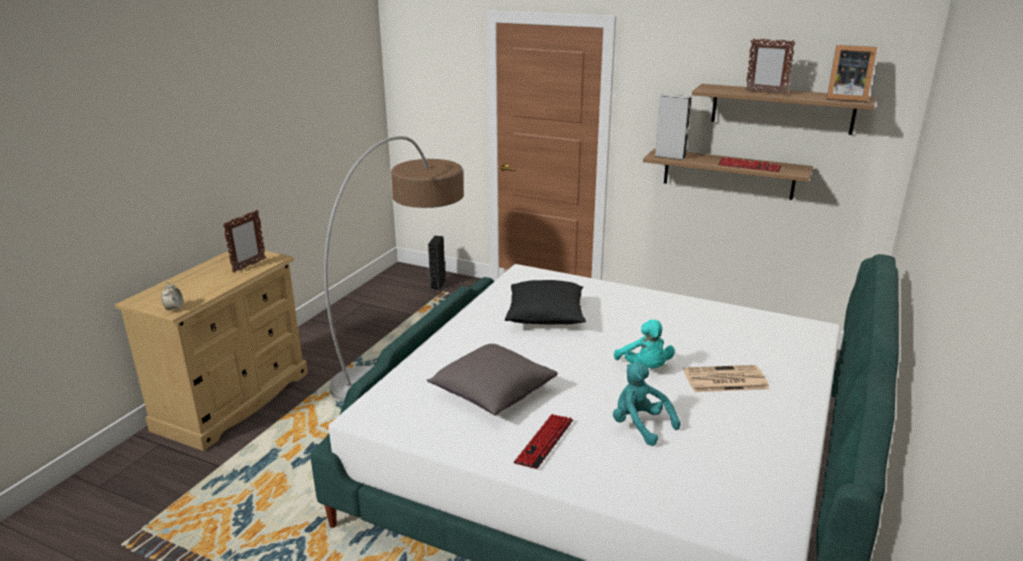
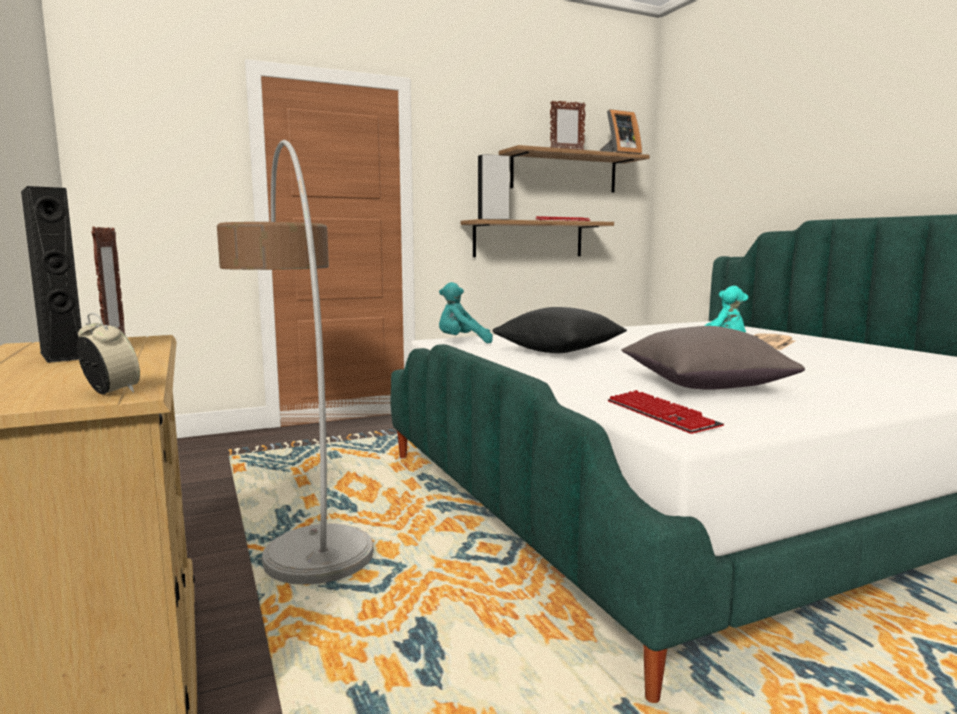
camera: 50 degrees left, 15 degrees down
(438, 285) = (207, 448): black speaker -> black speaker (62, 355)
(544, 442) = (841, 390): keyboard -> keyboard (660, 414)
(640, 425) = (830, 367): turquoise plush toy -> turquoise plush toy (462, 342)

